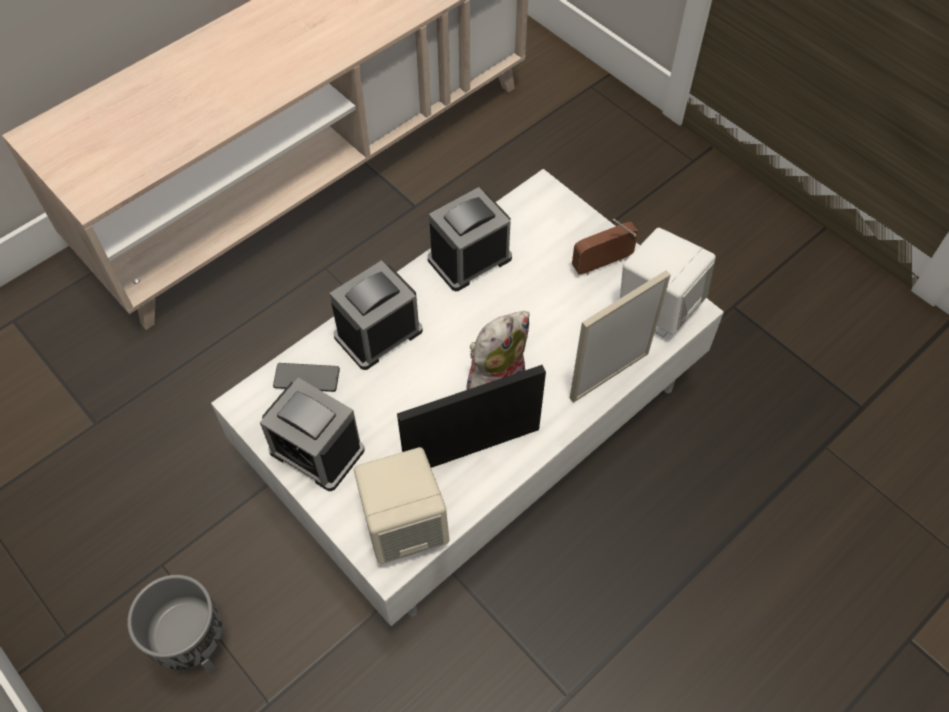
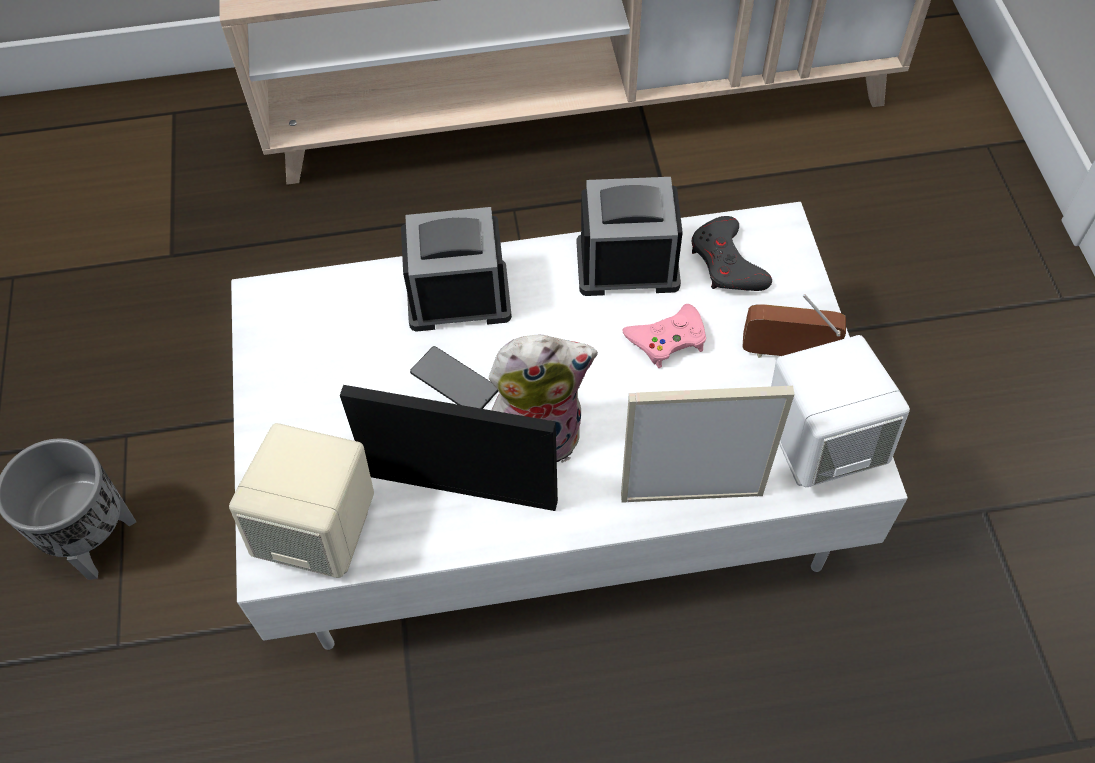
camera: 35 degrees right, 0 degrees up
(306, 378) = (345, 306): phone -> phone (454, 381)
(317, 450) = (295, 391): alarm clock -> none
(527, 292) = (667, 339): none -> pink game controller
(528, 227) = (727, 263): none -> grey game controller

